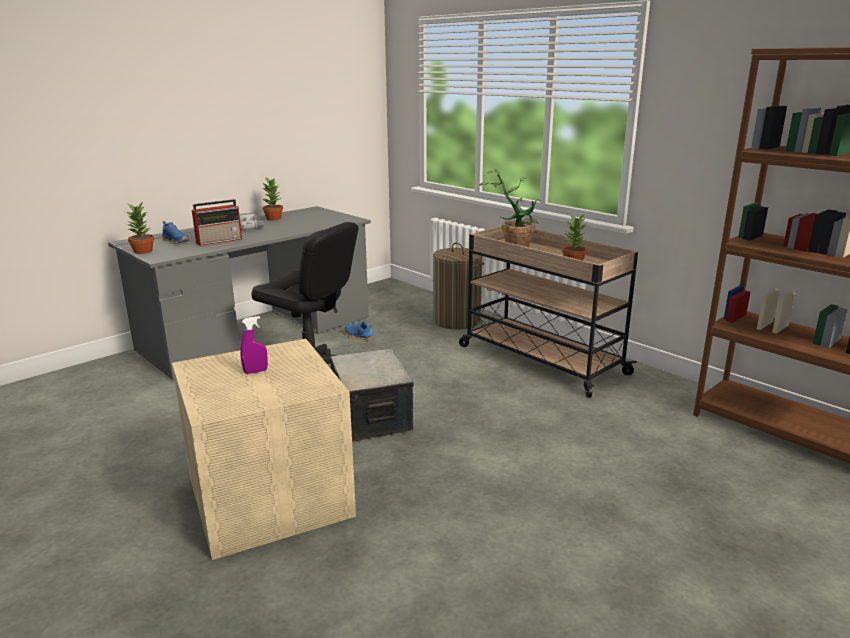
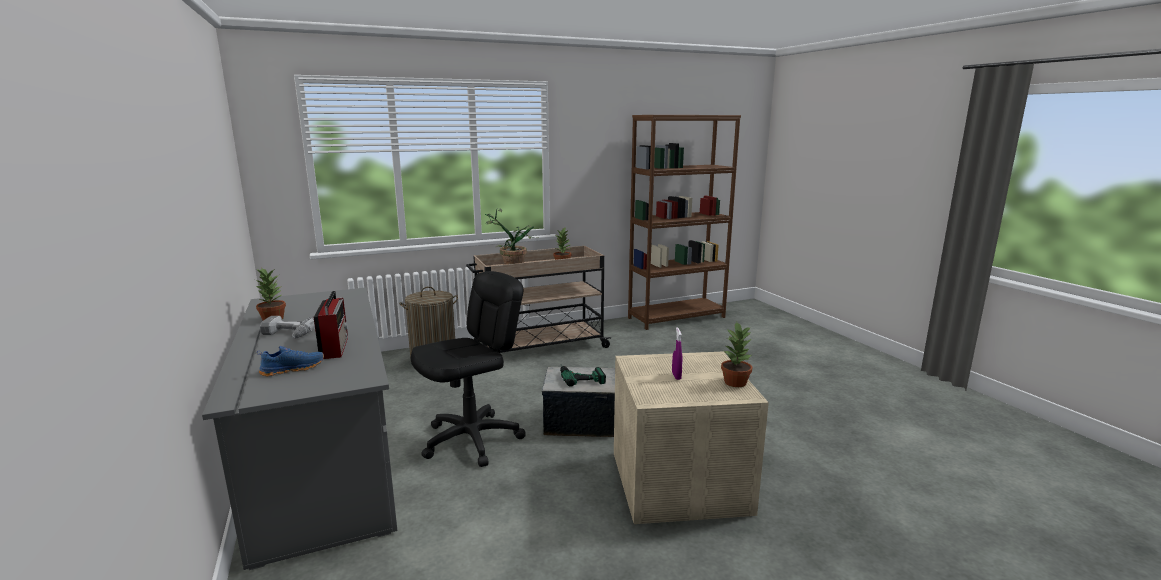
camera: 70 degrees left, 5 degrees down
(143, 251) = (315, 388): potted plant -> potted plant (735, 382)
(358, 336) = (409, 405): blue shoe -> none
(375, 367) = (580, 376): none -> power drill

